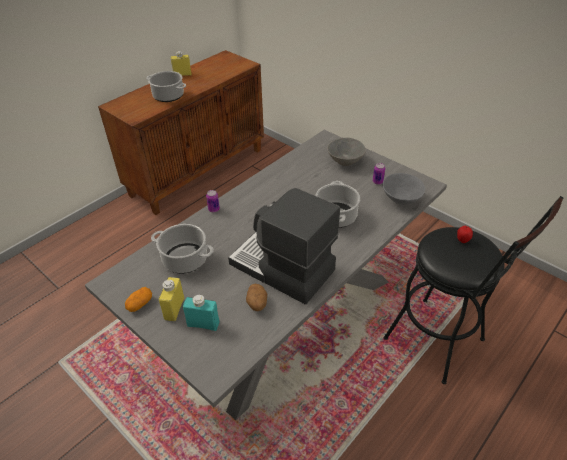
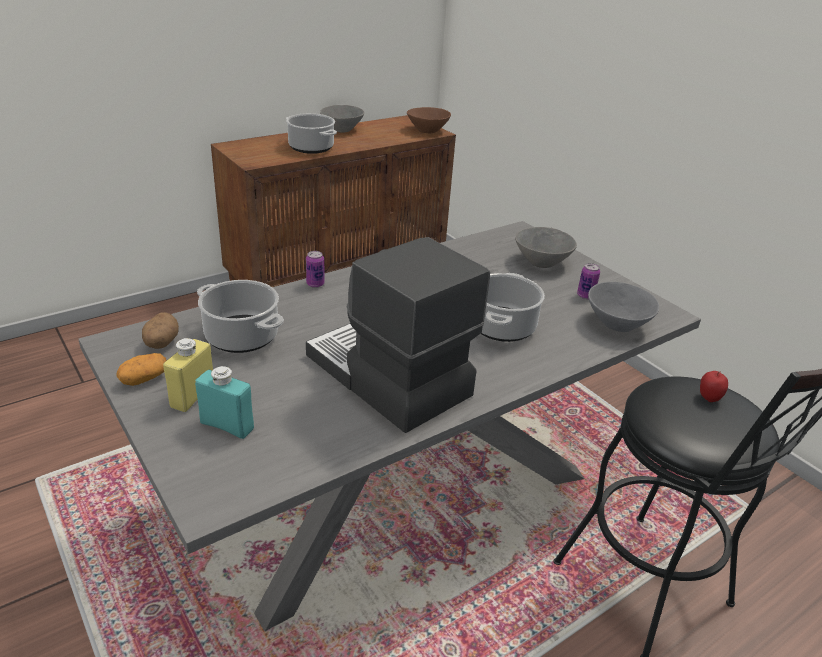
camera: 10 degrees right, 10 degrees down
(182, 75) = (341, 130): yellow bottle -> grey bowl
(240, 64) = (427, 130): none -> brown bowl
(257, 304) = (326, 416): potato -> potato (161, 343)

